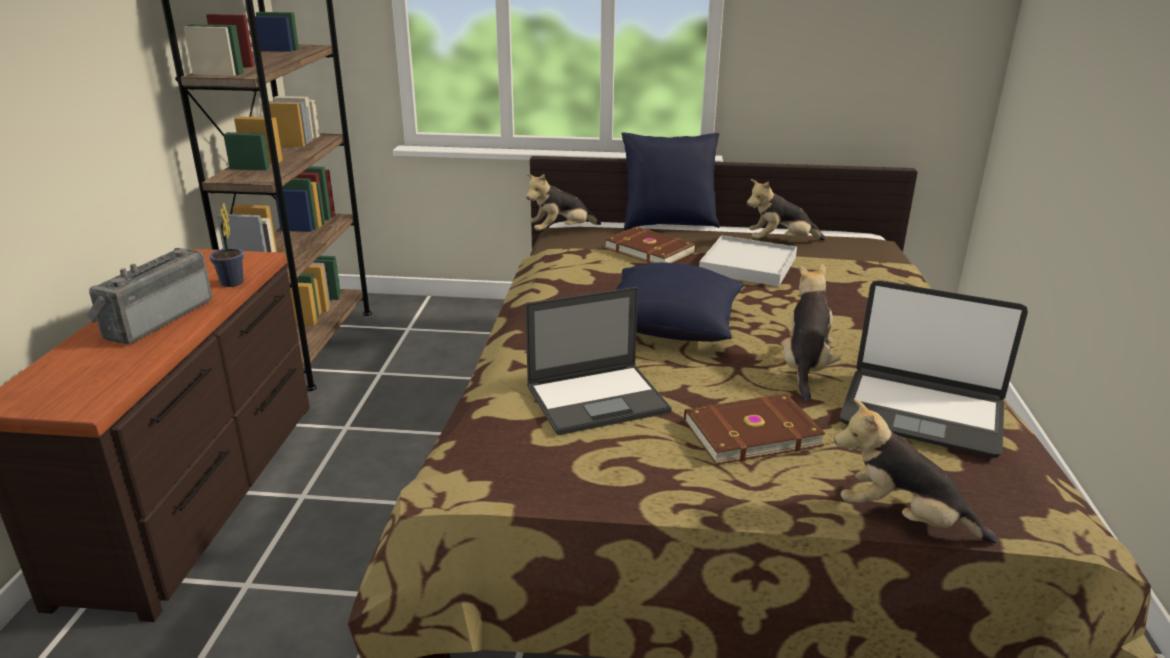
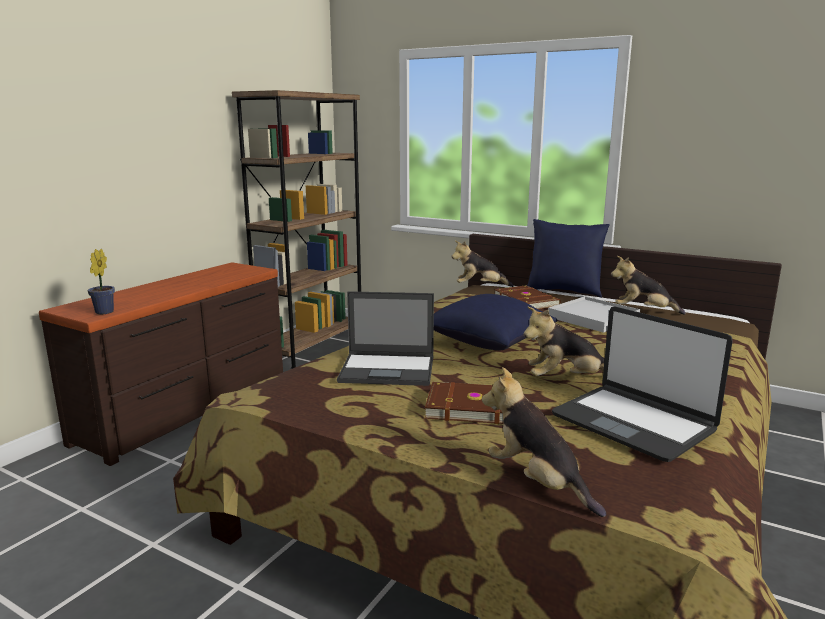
camera: 25 degrees right, 10 degrees down
(155, 318) = (173, 287): radio -> none
(232, 284) = (230, 278): potted plant -> potted plant (103, 313)
(805, 367) = (565, 380): plush toy -> plush toy turned 135 degrees counterclockwise

